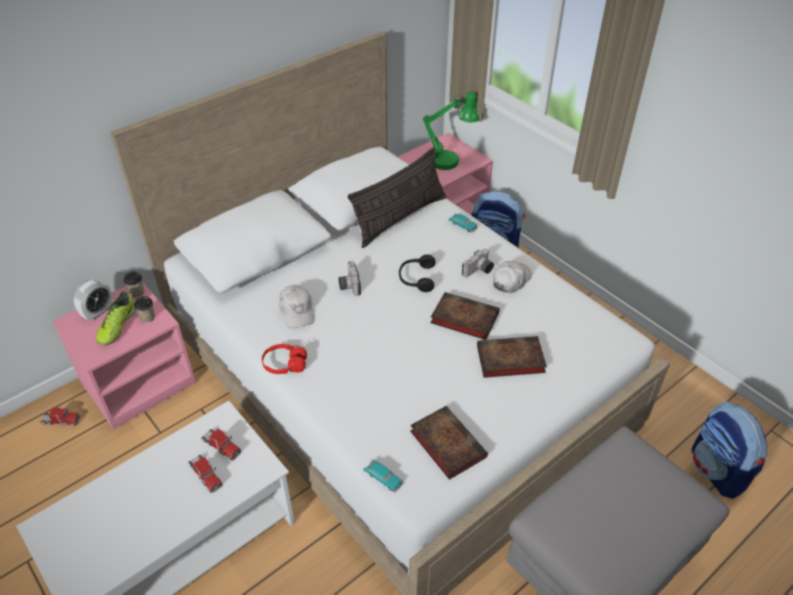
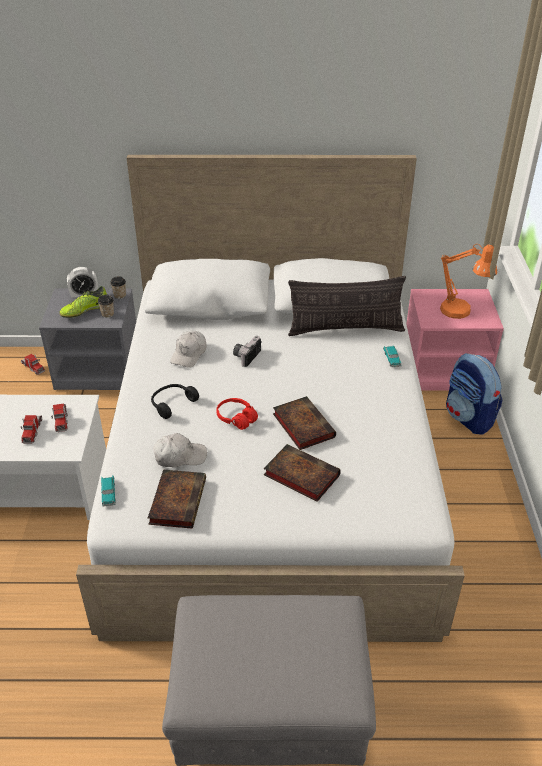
camera: 40 degrees right, 5 degrees down
(138, 381) = (99, 369): pink nightstand -> grey nightstand
(285, 364) = (138, 383): red headphones -> red headphones (236, 418)
(416, 278) = (302, 377): black headphones -> black headphones (172, 403)
(451, 162) = (461, 313): green table lamp -> orange table lamp
(478, 271) = (360, 399): camera -> none
(511, 280) = (380, 419): white cap -> white cap (180, 456)
(718, 471) = (474, 730): backpack -> none

